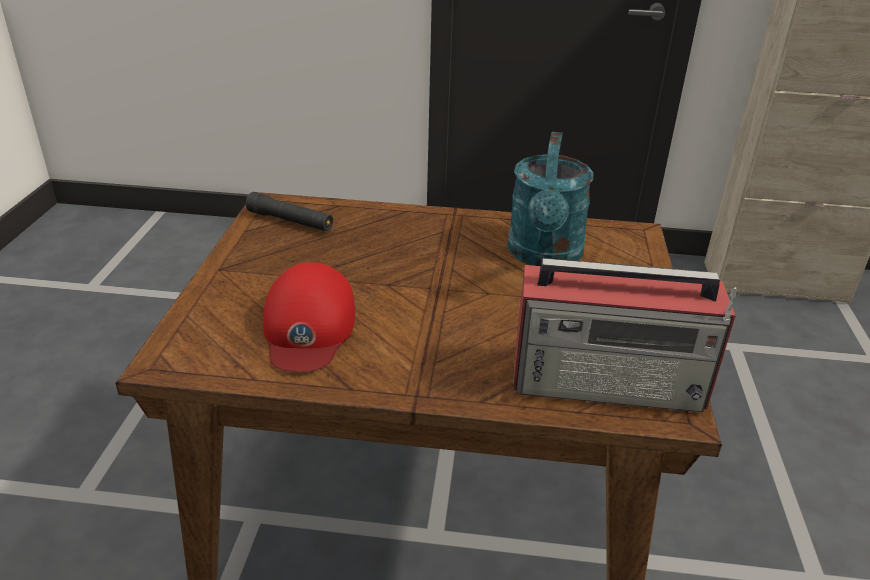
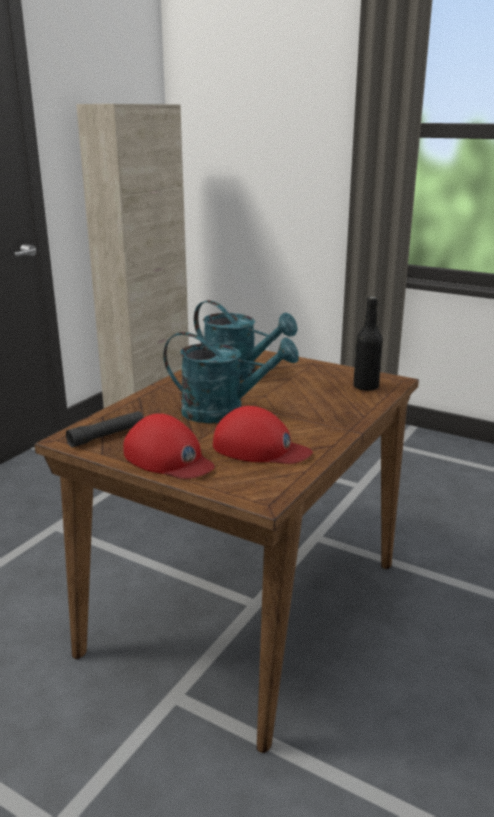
camera: 65 degrees left, 10 degrees down
(250, 271) = (168, 458): none -> red cap
(404, 275) = (224, 412): none -> turquoise watering can
(610, 382) = (366, 387): radio -> black bottle

